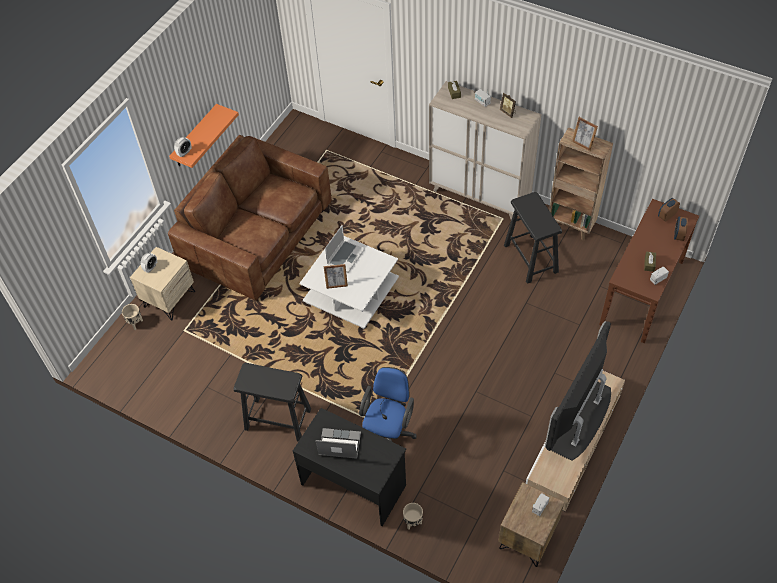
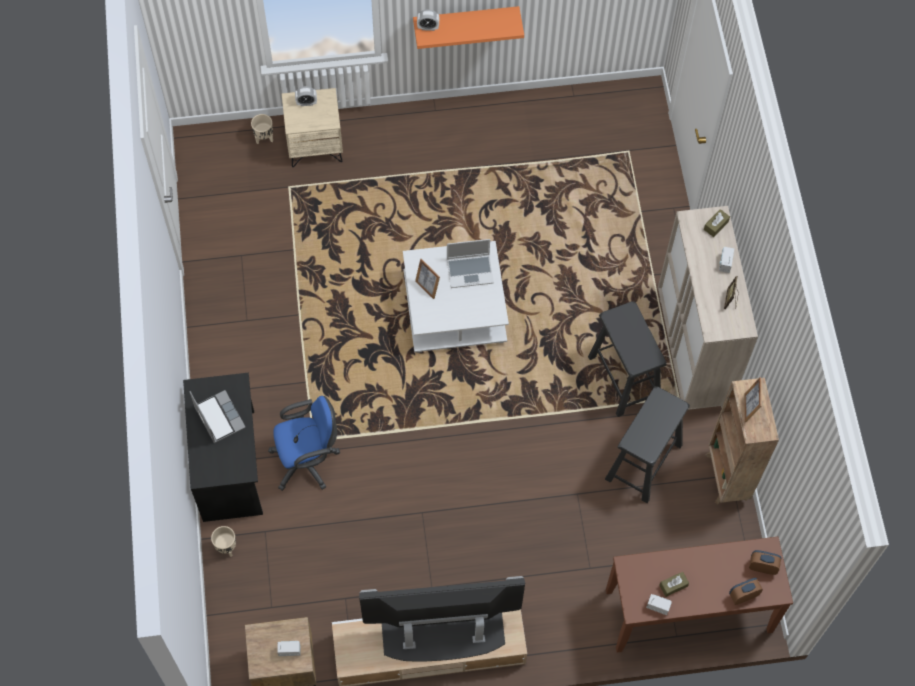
camera: 50 degrees right, 10 degrees up
(257, 233) = (458, 165): brown sofa -> none
(278, 419) = (252, 346): black stool -> black stool (624, 379)

